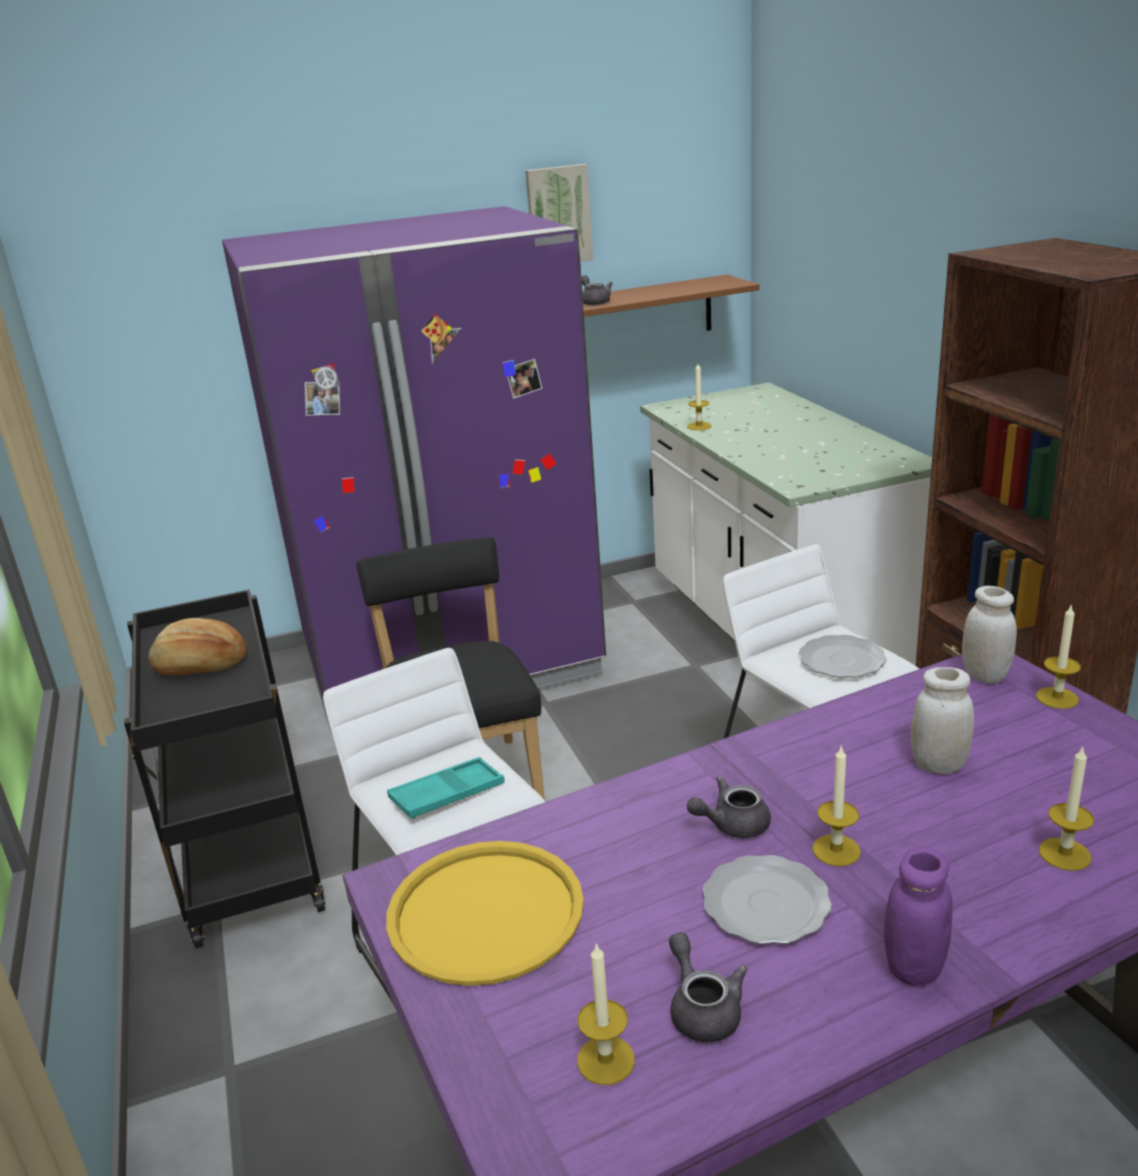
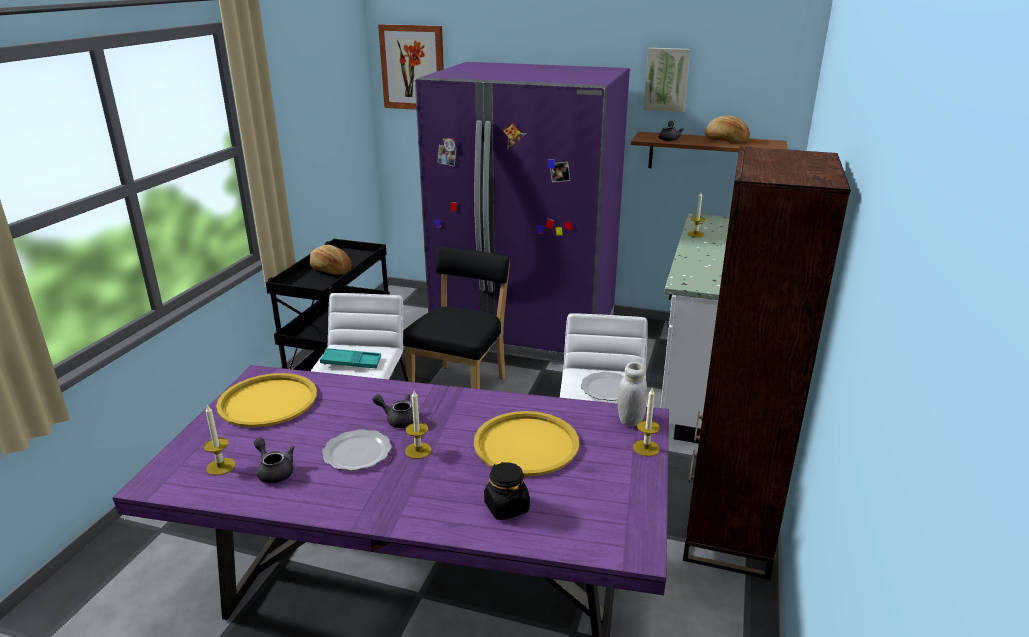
camera: 35 degrees right, 0 degrees up
(110, 268) = (413, 67): none -> picture
(663, 288) = (725, 140): none -> bread
(702, 1008) = (274, 471): grey teapot -> grey teapot turned 60 degrees counterclockwise
(914, 967) = (364, 505): purple jar -> none
(938, 765) = (526, 444): white jar -> yellow tray
(1064, 854) = (506, 507): candle -> black jar

